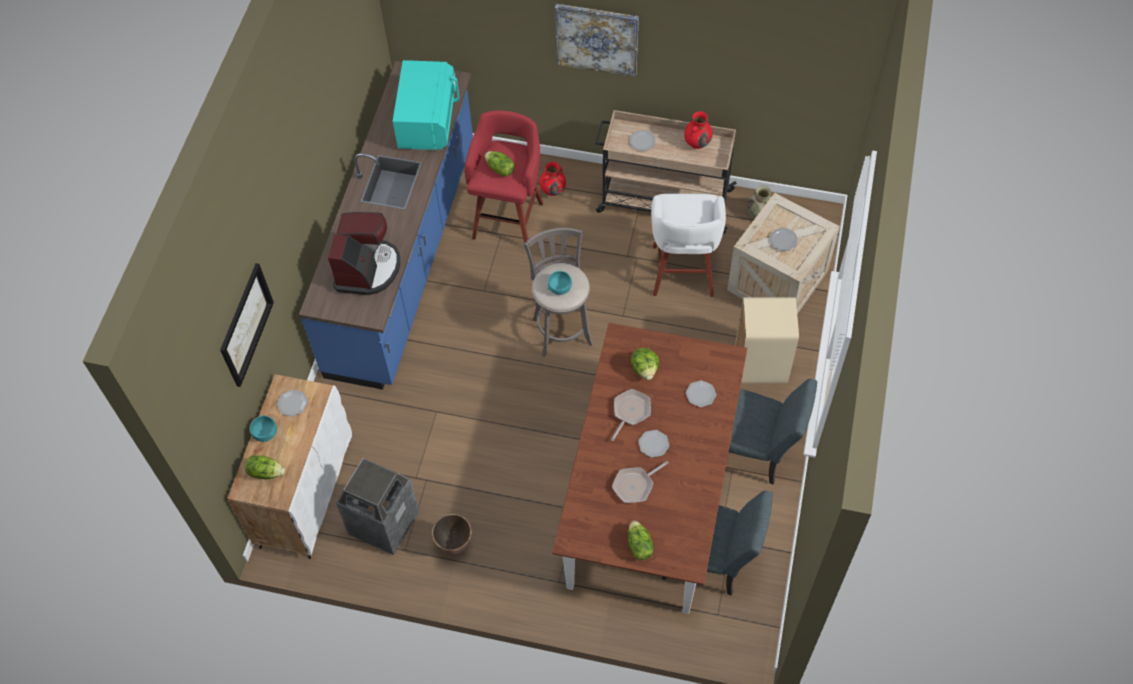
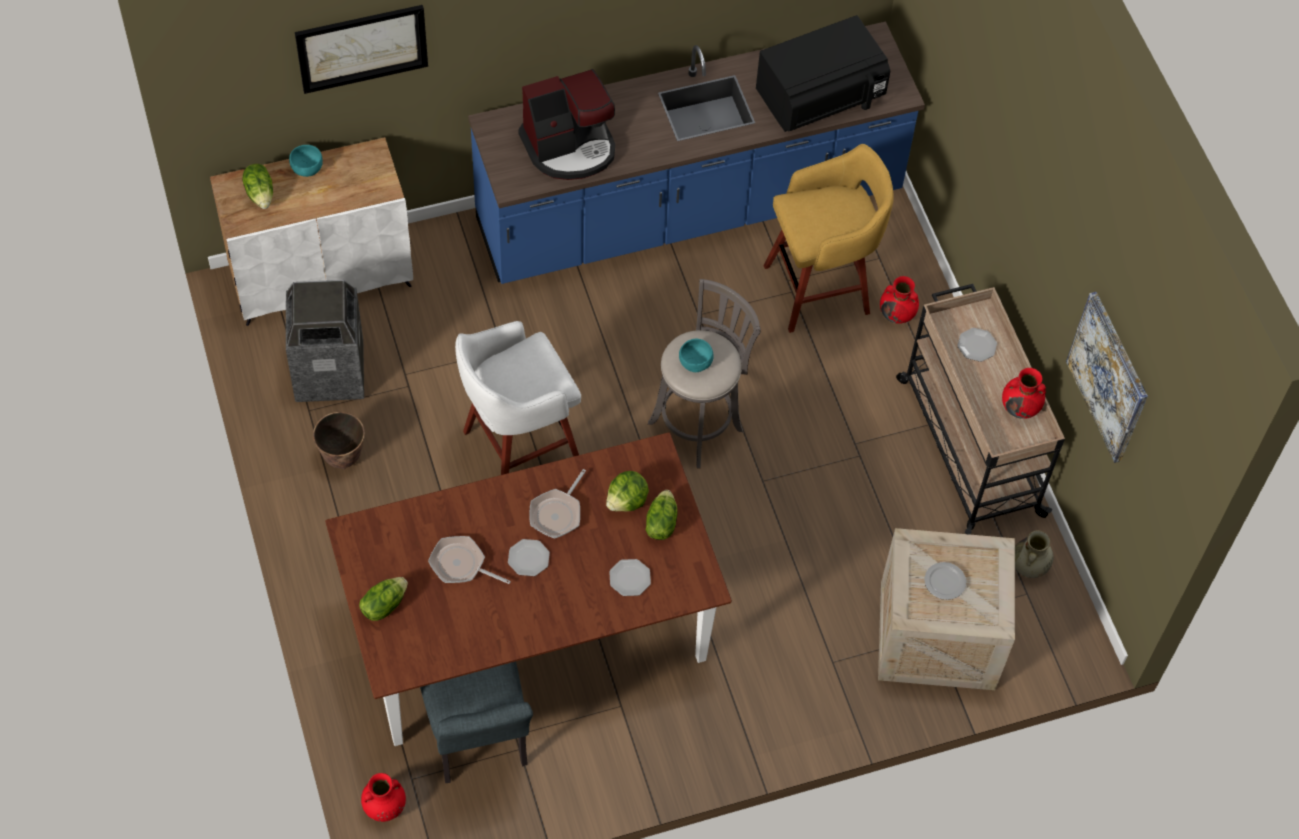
camera: 55 degrees right, 0 degrees up
(293, 403) = (358, 173): plate -> none
(428, 121) = (820, 98): turquoise microwave -> black microwave
(500, 169) = (820, 214): lettuce -> lettuce (660, 523)
(509, 218) = (820, 289): red stool -> yellow stool
(597, 39) = (1018, 185): picture -> picture (1108, 377)
(630, 412) = (557, 513): frying pan -> frying pan turned 120 degrees clockwise
(682, 273) = (871, 518): white stool -> white stool (518, 448)
(729, 640) = (384, 807): none -> red vase
(754, 453) = (658, 721): grey chair -> none
(761, 365) = (793, 673): beige trash can -> none

